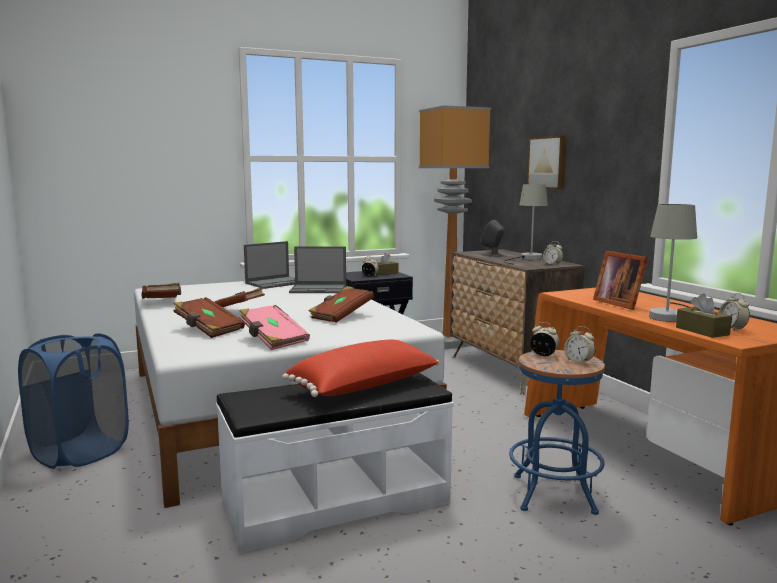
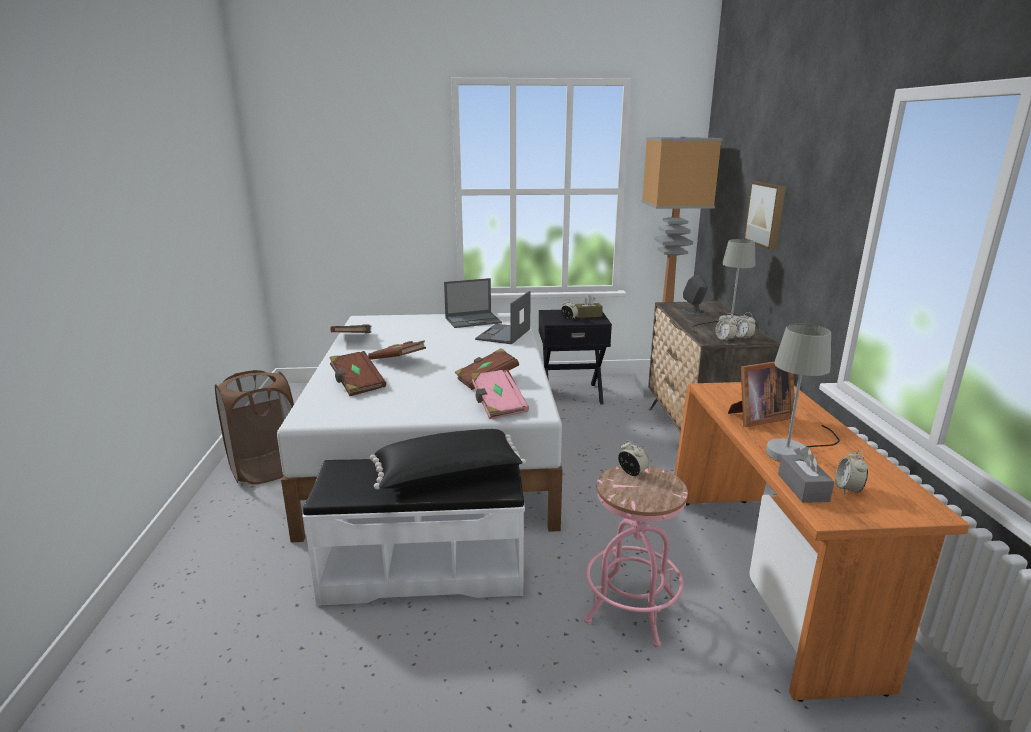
camera: 20 degrees right, 10 degrees up
(79, 452) = (265, 469): blue laundry basket -> brown laundry basket
(273, 340) = (396, 408): pink book -> pink book (497, 405)
(319, 289) = (503, 334): laptop -> laptop turned 90 degrees clockwise
(365, 388) = (448, 476): red pillow -> black pillow
(554, 494) = (631, 610): blue stool -> pink stool
(579, 361) = (659, 491): alarm clock -> alarm clock (725, 339)
(619, 303) = (758, 417): picture frame -> picture frame turned 105 degrees counterclockwise
(702, 331) = (803, 487): brown tissue box -> grey tissue box

